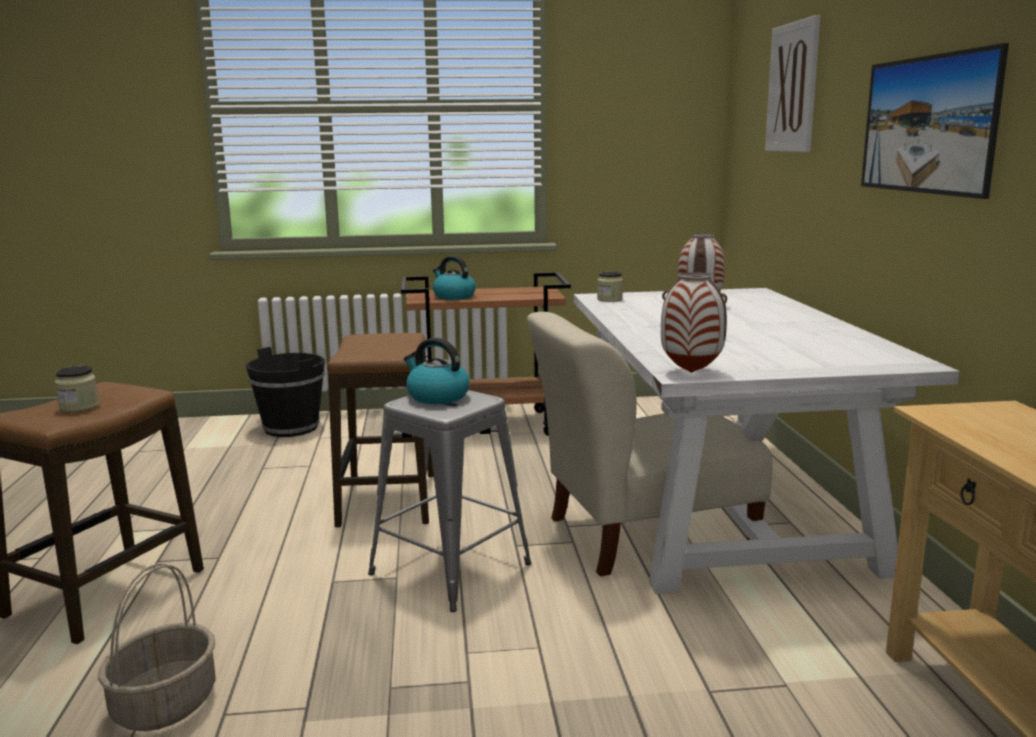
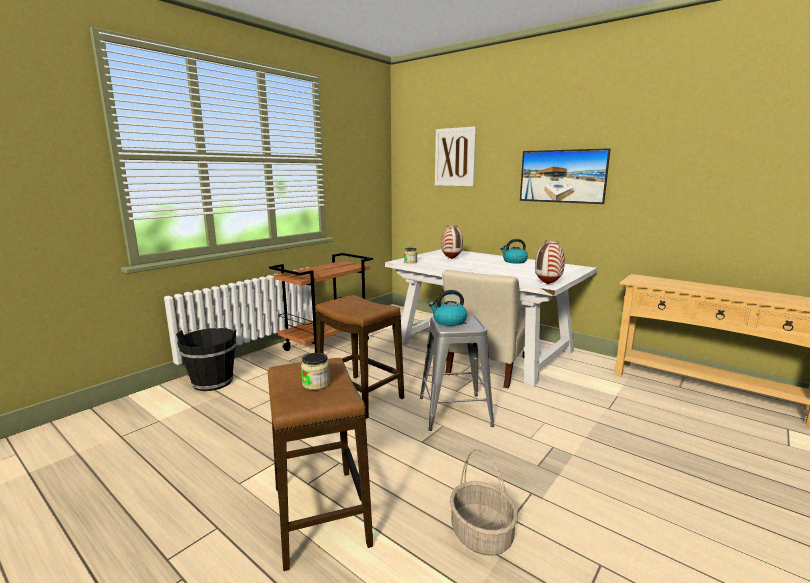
camera: 45 degrees left, 0 degrees up
(453, 296) = (313, 273): kettle -> kettle (514, 261)

